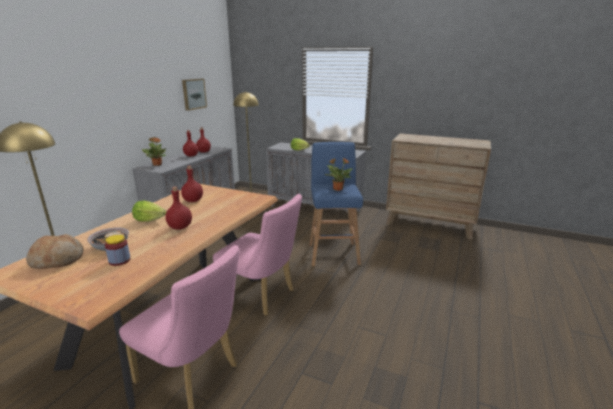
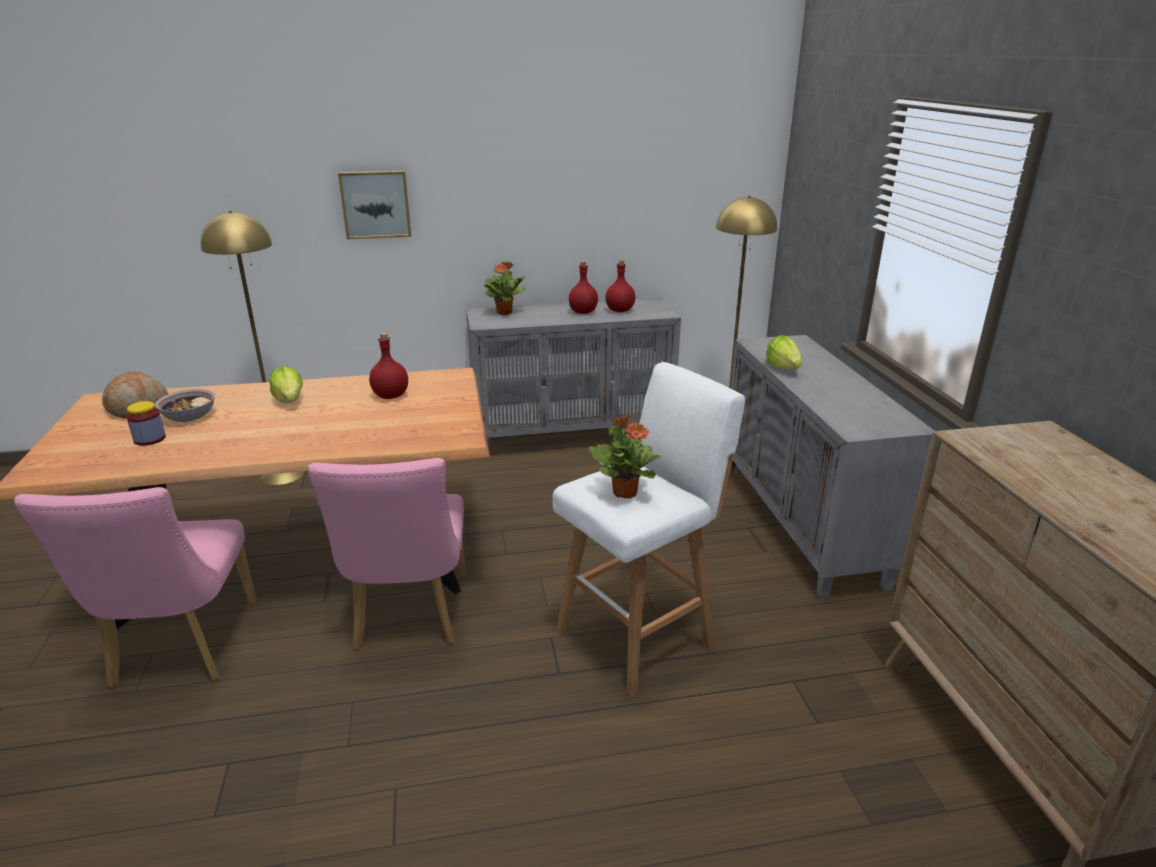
camera: 55 degrees right, 5 degrees up
(180, 227) = (279, 429): red bottle -> none
(193, 94) = (648, 187): picture -> picture (375, 204)
(333, 253) = (638, 635): blue stool -> white stool

